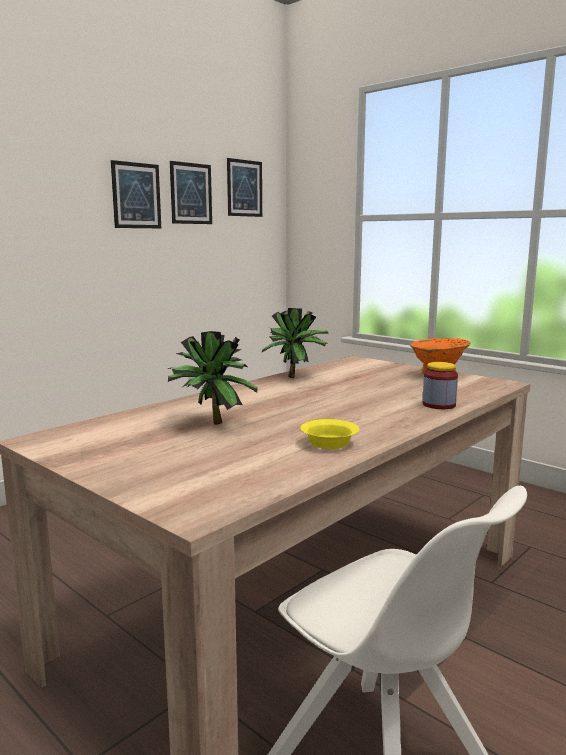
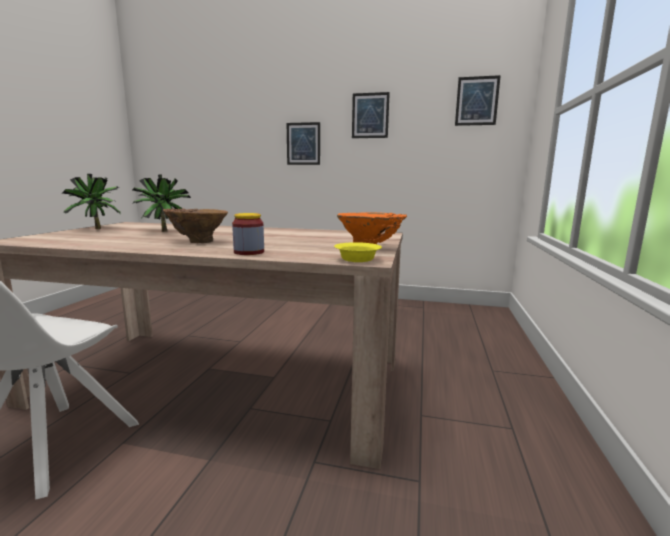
camera: 60 degrees right, 0 degrees up
(191, 193) = (418, 110): picture -> picture (303, 143)
(296, 378) = (296, 231): potted plant -> potted plant (96, 229)
(330, 444) = (123, 244): yellow bowl -> yellow bowl (357, 260)
(342, 415) = (197, 241): none -> brown vase

